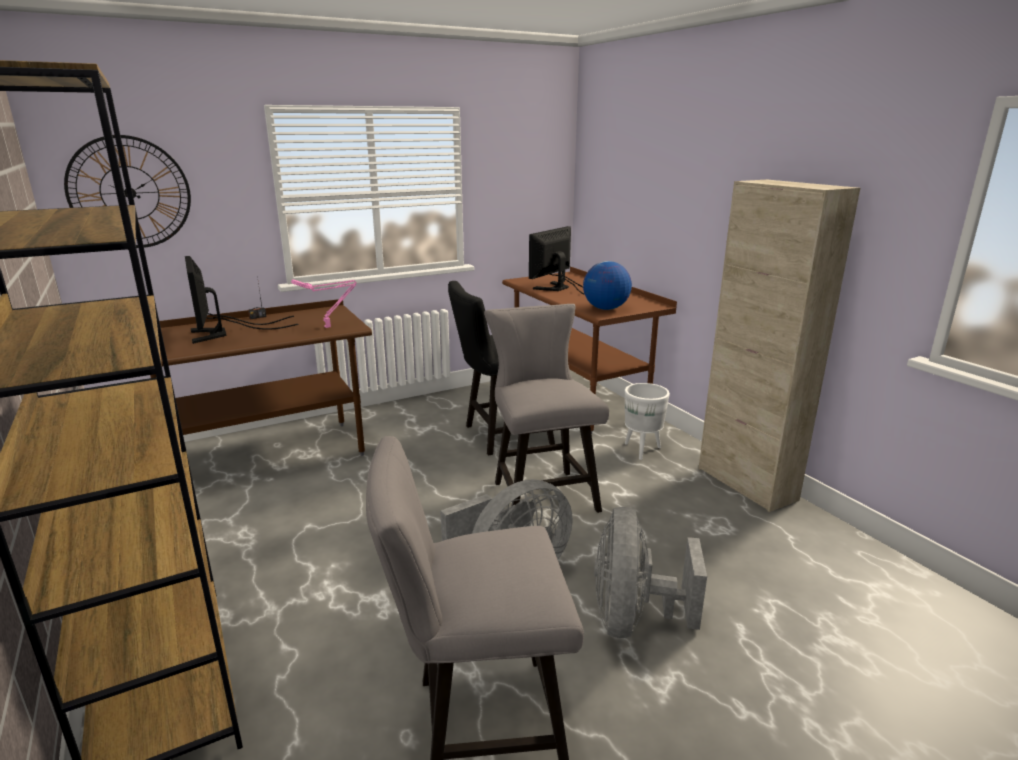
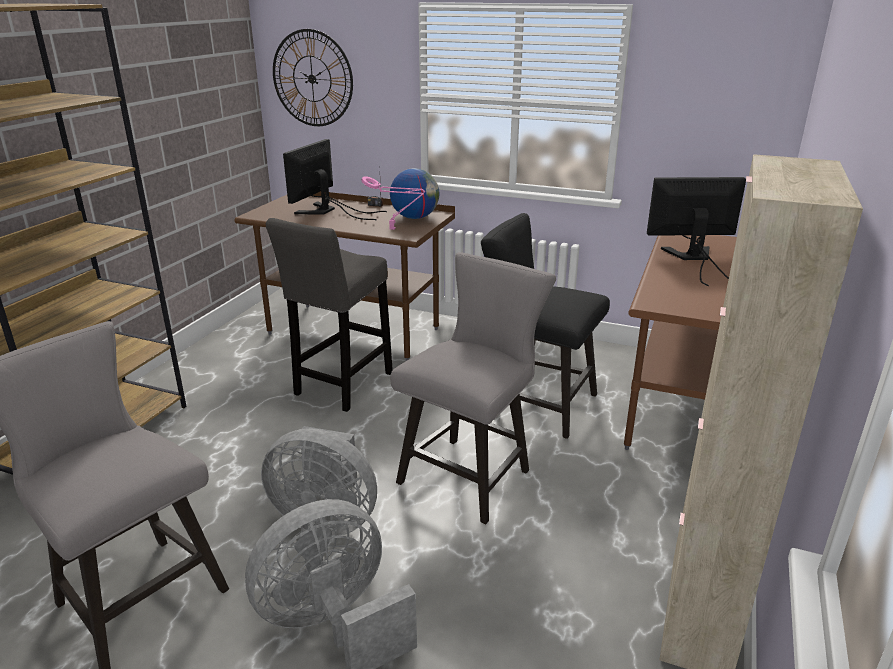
camera: 50 degrees right, 5 degrees up
(343, 497) = (341, 386): none -> grey stool
(605, 308) = (677, 299): globe -> globe (415, 217)
(642, 450) = (648, 498): white planter -> none

